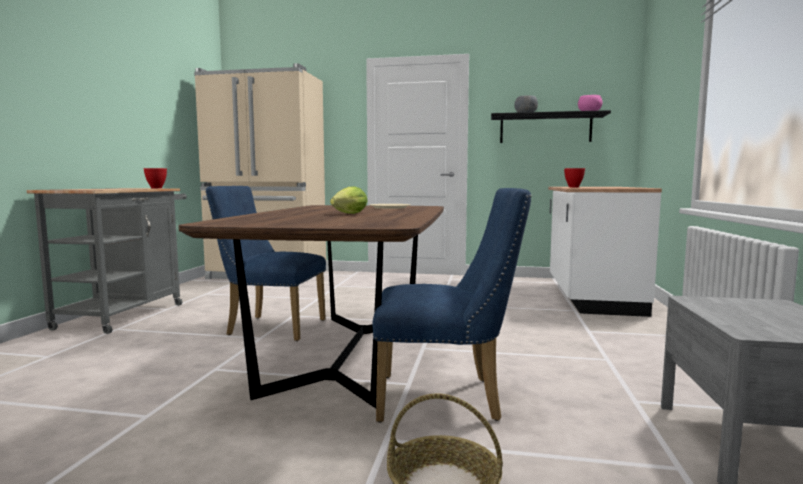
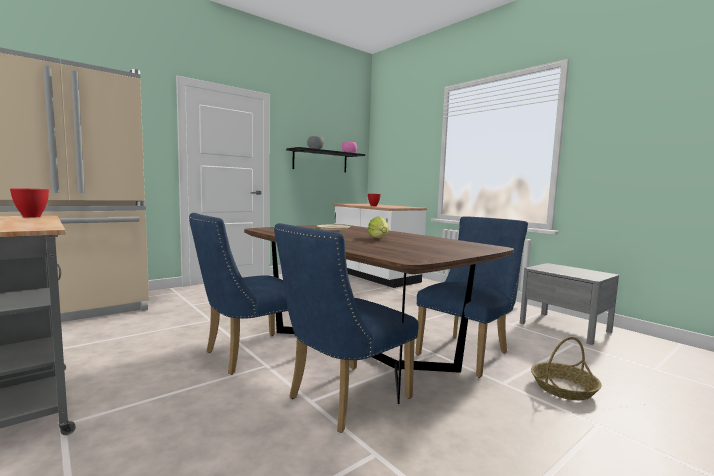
camera: 50 degrees left, 0 degrees up
(230, 378) = (341, 400): none -> blue chair

